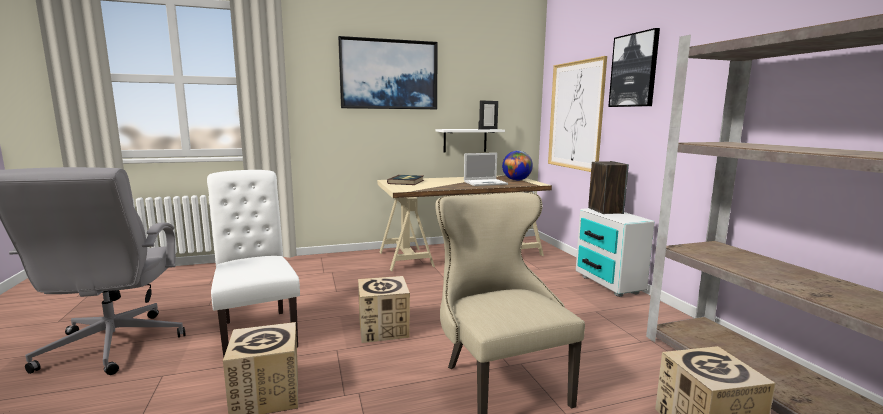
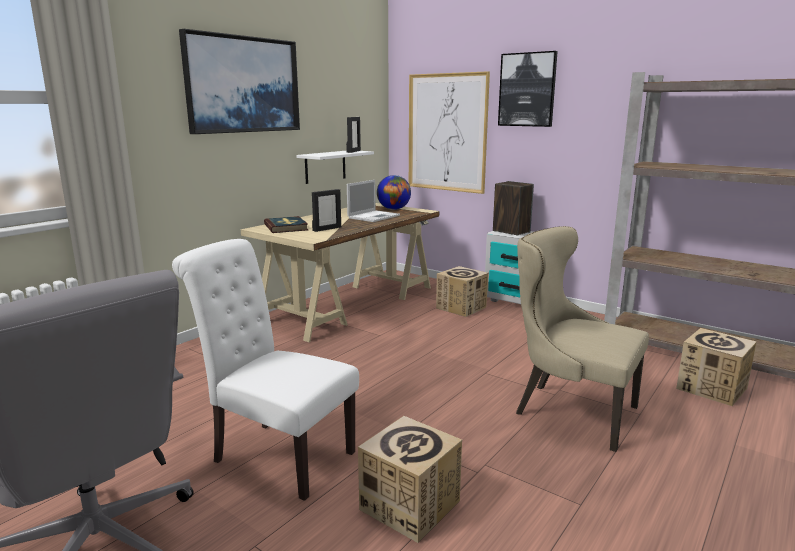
camera: 35 degrees left, 5 degrees up
(383, 329) = (407, 402): cardboard box -> cardboard box (461, 307)
(428, 186) = (327, 229): none -> picture frame

